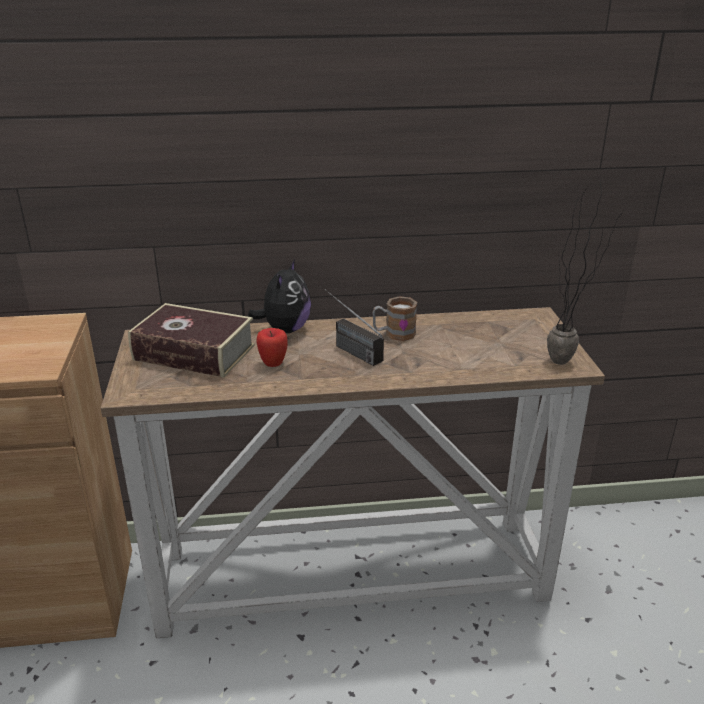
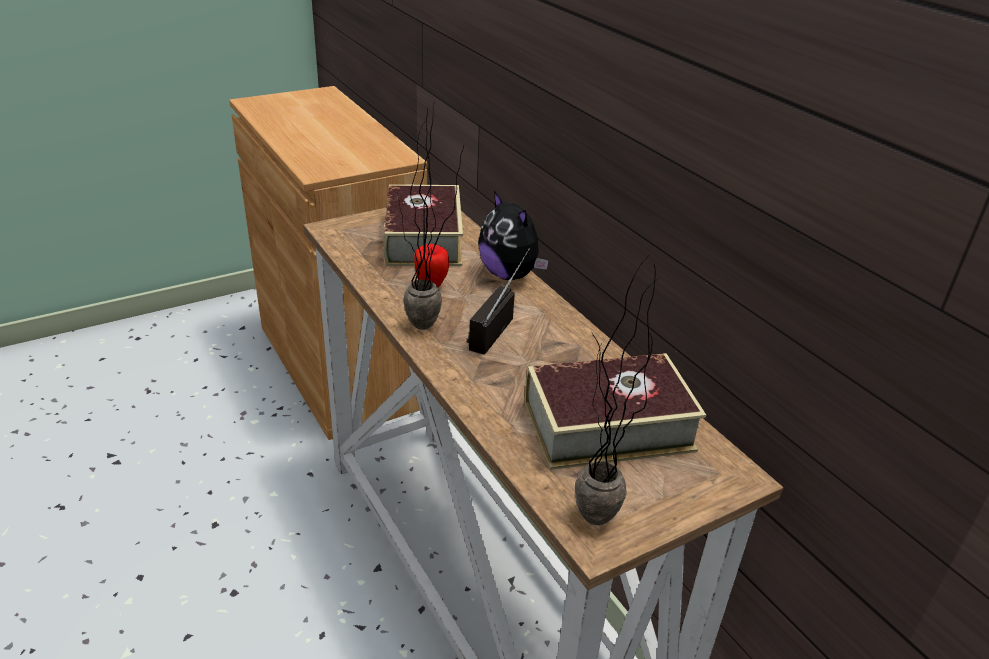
camera: 65 degrees right, 5 degrees up
(285, 329) = (510, 275): plush toy -> plush toy turned 60 degrees clockwise
(338, 376) = (429, 331): none -> potted plant
(394, 334) = (560, 349): mug -> none
(481, 338) = (607, 425): none -> book

